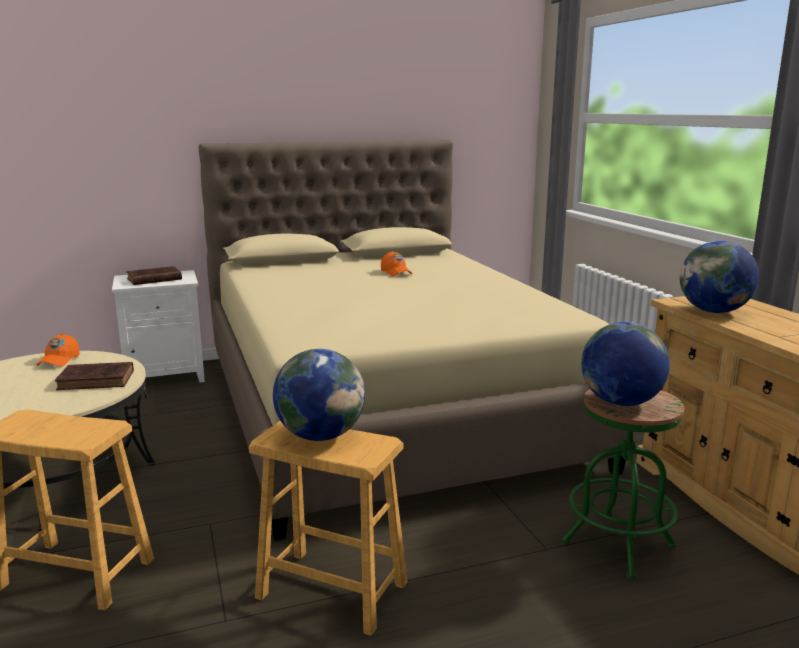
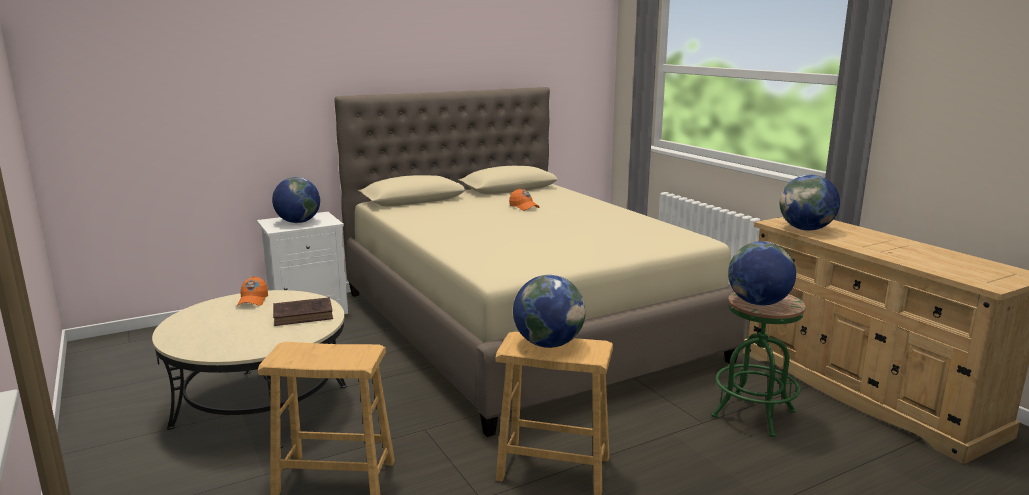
camera: 10 degrees left, 0 degrees up
(153, 279) = (298, 222): brown book -> globe

